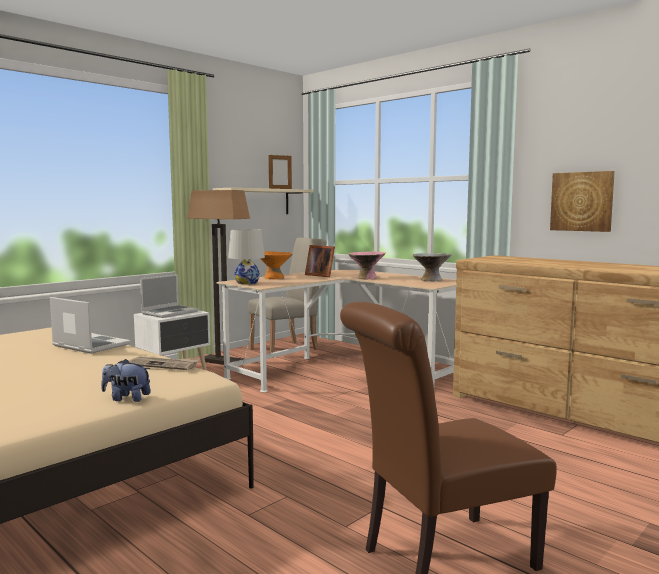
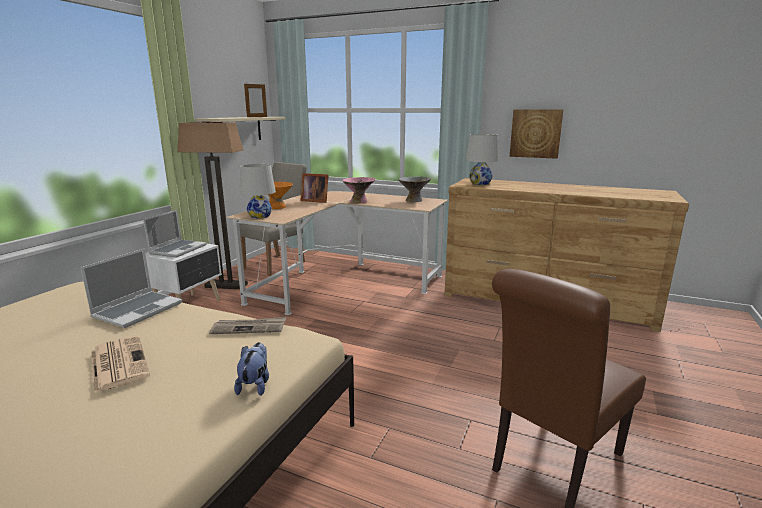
camera: 20 degrees left, 10 degrees up
(39, 372) = (118, 363): none -> newspaper
(89, 345) = (138, 310): laptop -> laptop turned 105 degrees clockwise
(126, 398) = (255, 385): plush toy -> plush toy turned 105 degrees clockwise
(500, 259) = (480, 183): none -> white table lamp

